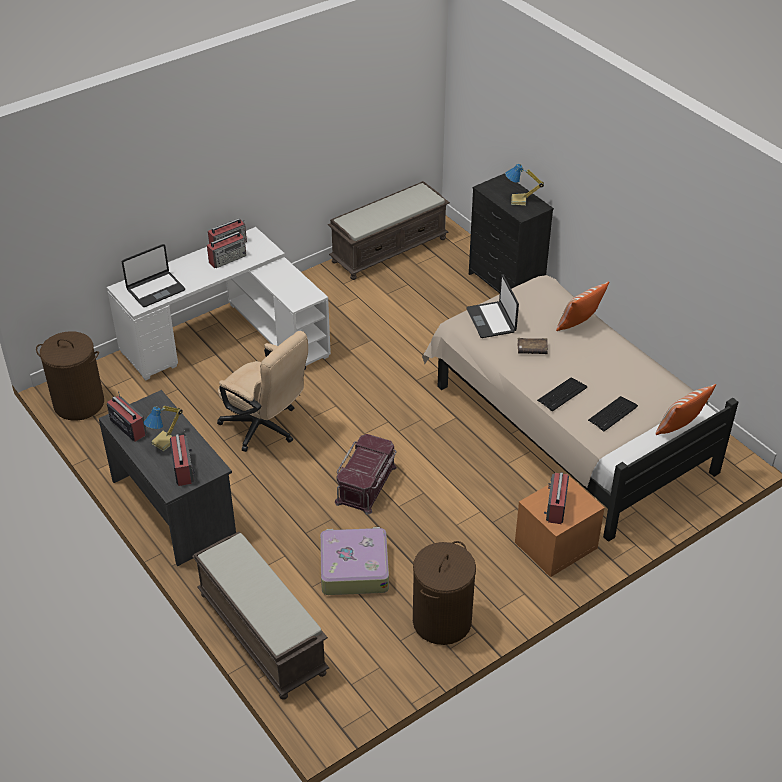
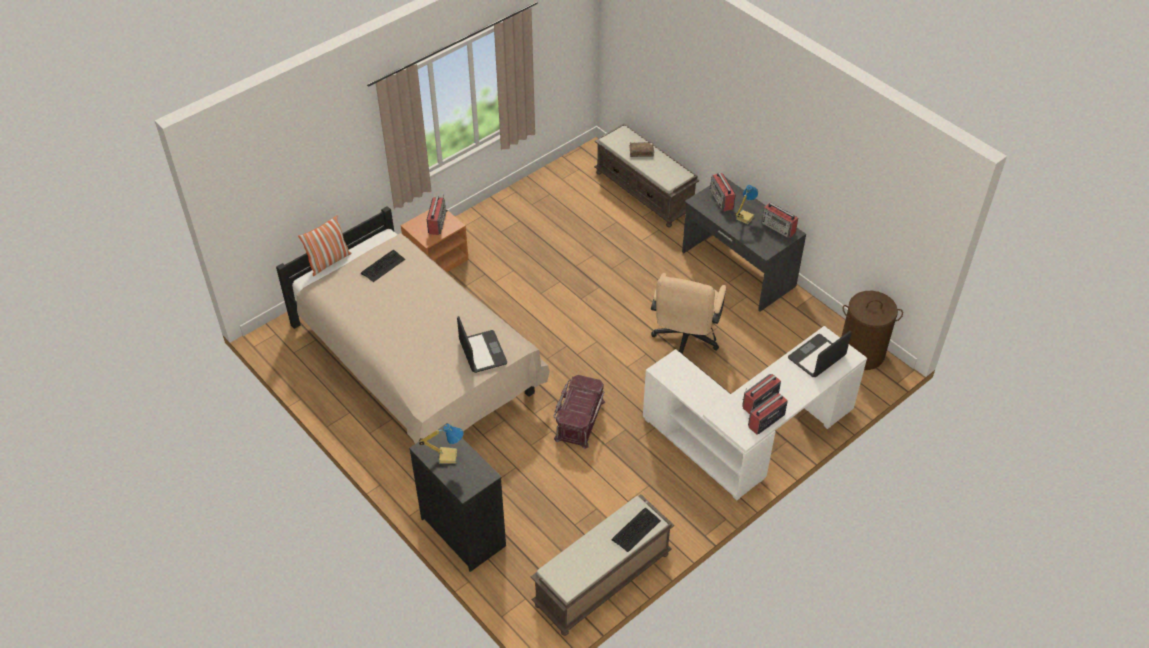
camera: 175 degrees right, 5 degrees up
(265, 428) = (684, 340): beige office chair -> beige office chair turned 105 degrees counterclockwise
(353, 568) = (588, 235): suitcase -> none
(367, 485) = (587, 296): red storage box -> red storage box (579, 419)
(441, 621) = (522, 206): brown laundry basket -> none
(532, 350) = (446, 322): brown book -> brown book (641, 151)
(562, 394) = (423, 280): keyboard -> keyboard (636, 530)
(578, 324) = (398, 354): pillow -> none

